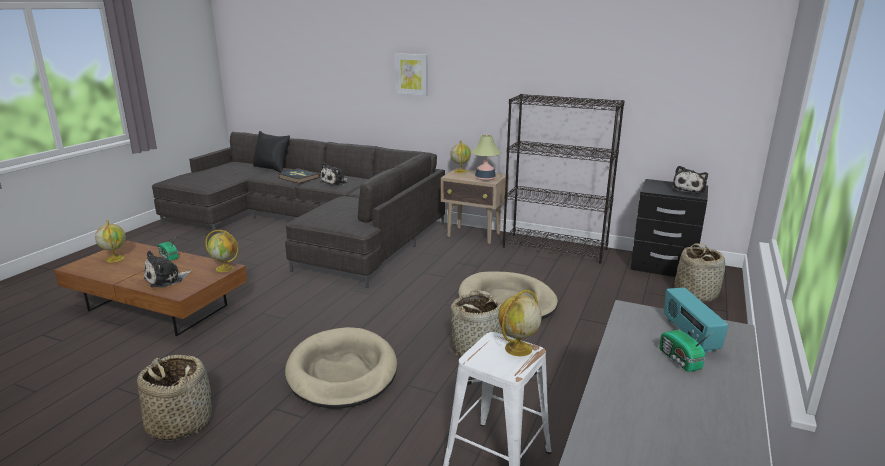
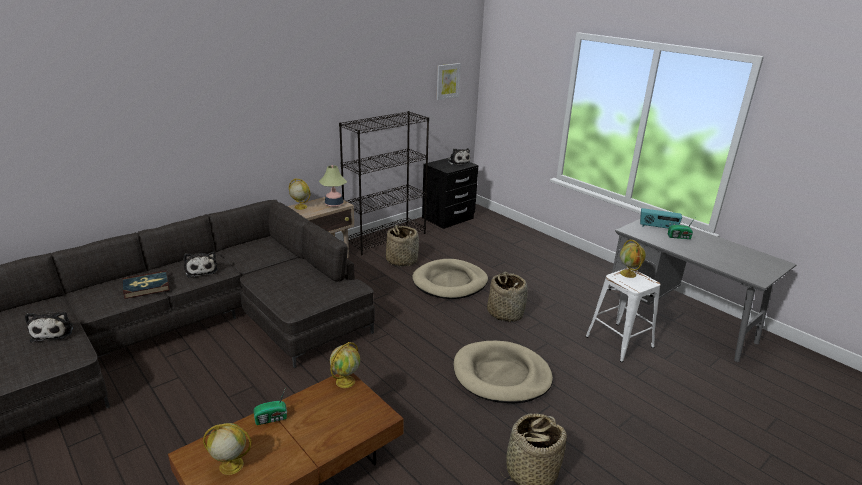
camera: 65 degrees left, 5 degrees up
(166, 279) = (340, 424): plush toy -> plush toy (54, 332)
(272, 168) = (70, 296): black pillow -> none
(411, 74) = (228, 126): picture -> picture (447, 81)
(696, 293) = (489, 224): basket -> basket (401, 260)

